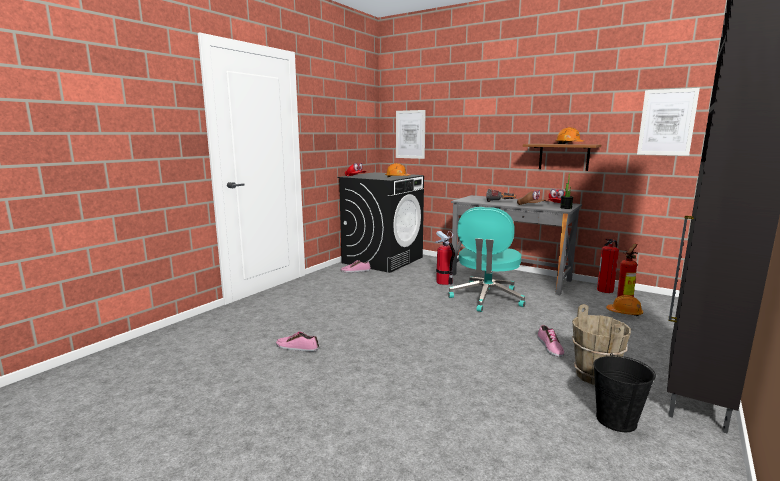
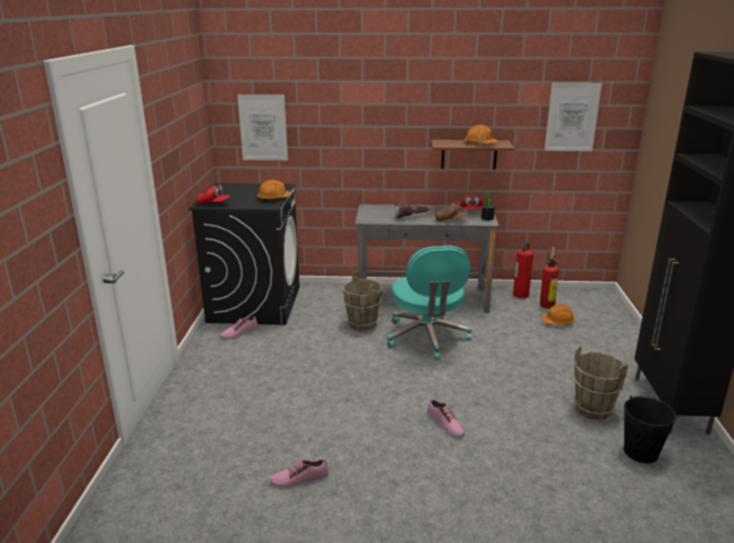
camera: 30 degrees left, 10 degrees up
(444, 282) = (362, 324): fire extinguisher -> brown bucket
(549, 347) = (534, 387): shoe -> shoe (445, 424)

